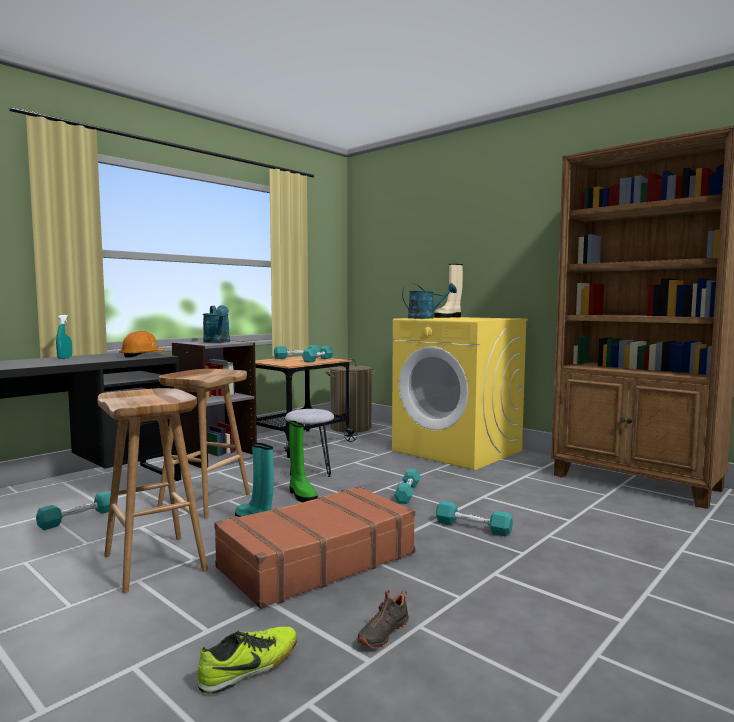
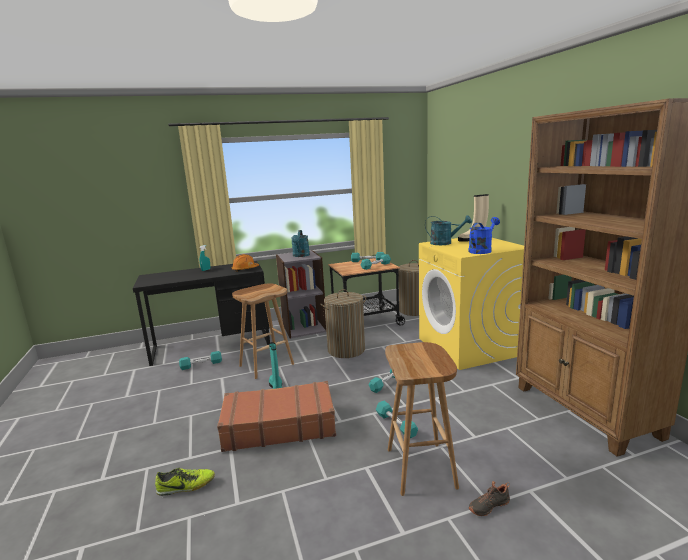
camera: 30 degrees right, 10 degrees up
(156, 563) = (207, 406): brown stool -> brown stool (422, 468)
(301, 495) = (320, 371): green boot -> none
(310, 471) = (346, 350): grey stool -> laundry basket
(382, 632) = (260, 488): black shoe -> black shoe (488, 505)
(483, 319) = (482, 250): none -> blue watering can

